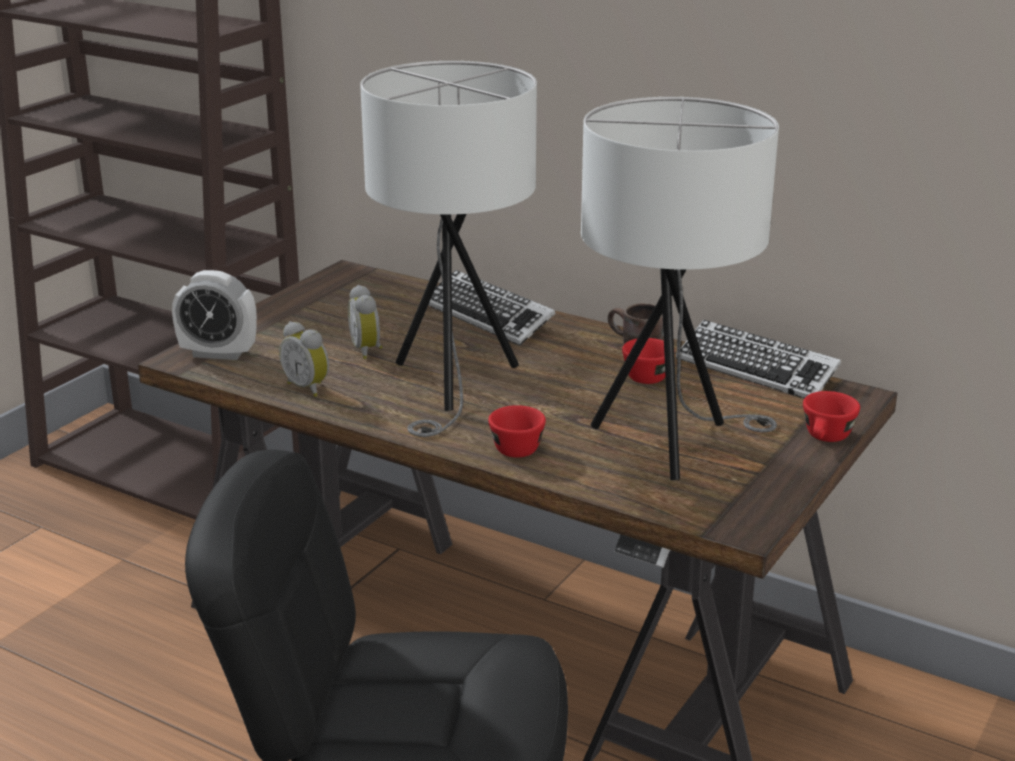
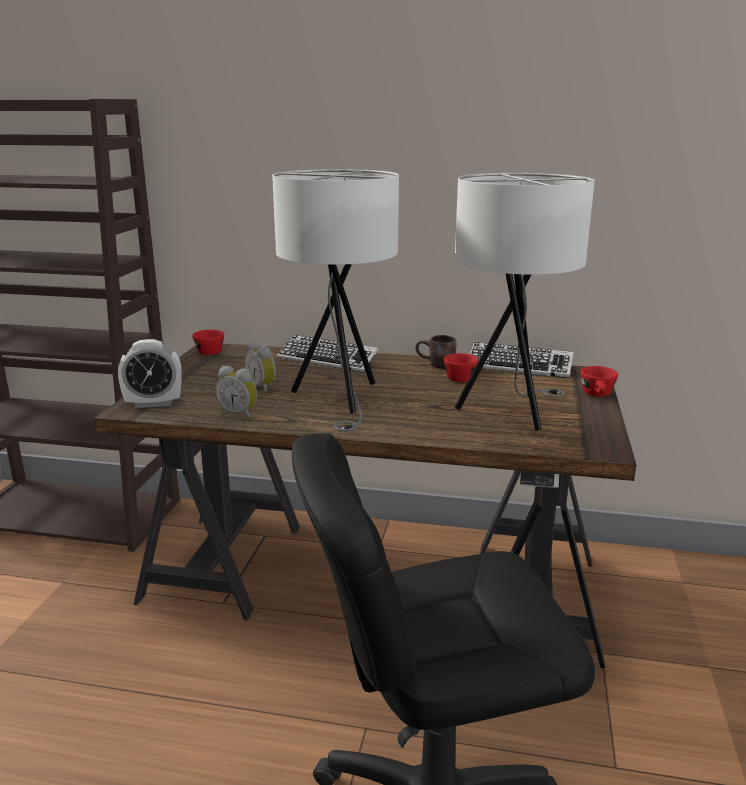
camera: 20 degrees left, 5 degrees down
(514, 446) = (415, 427): red cup -> red cup (208, 351)

